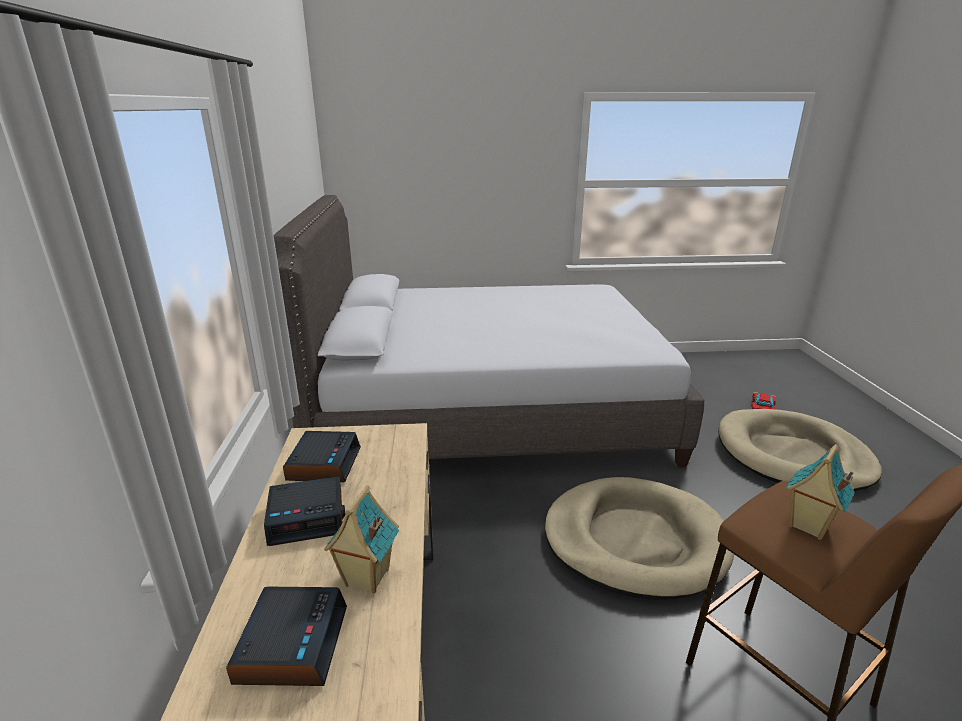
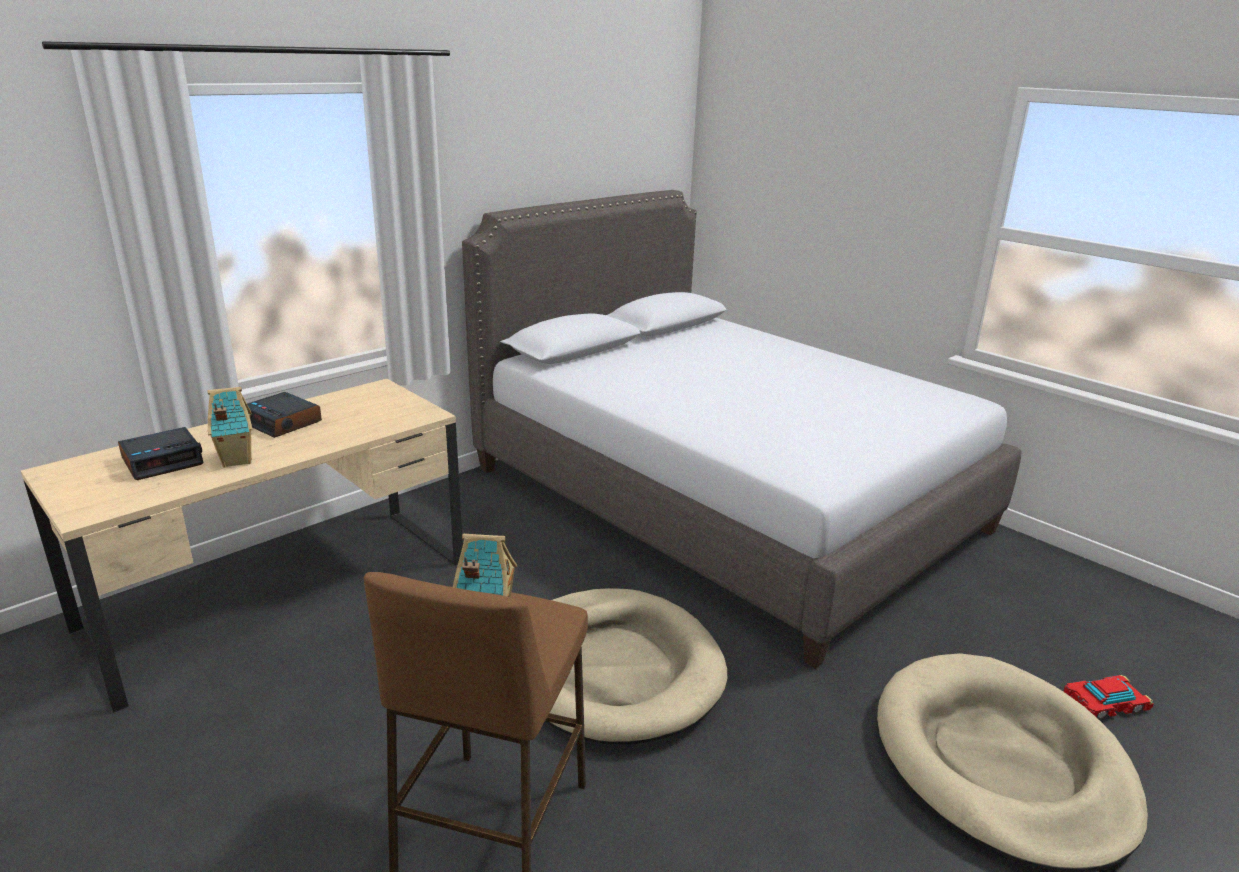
camera: 50 degrees right, 0 degrees up
(324, 464) = (351, 404): alarm clock -> none

